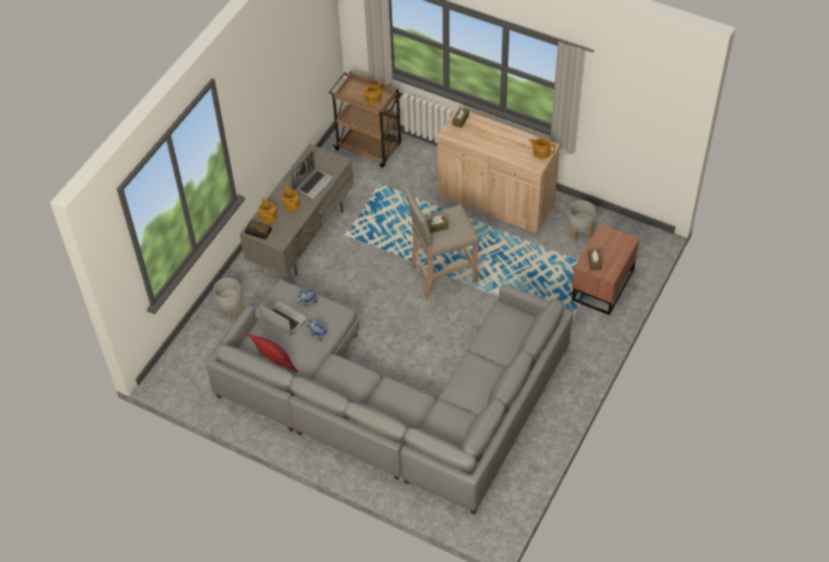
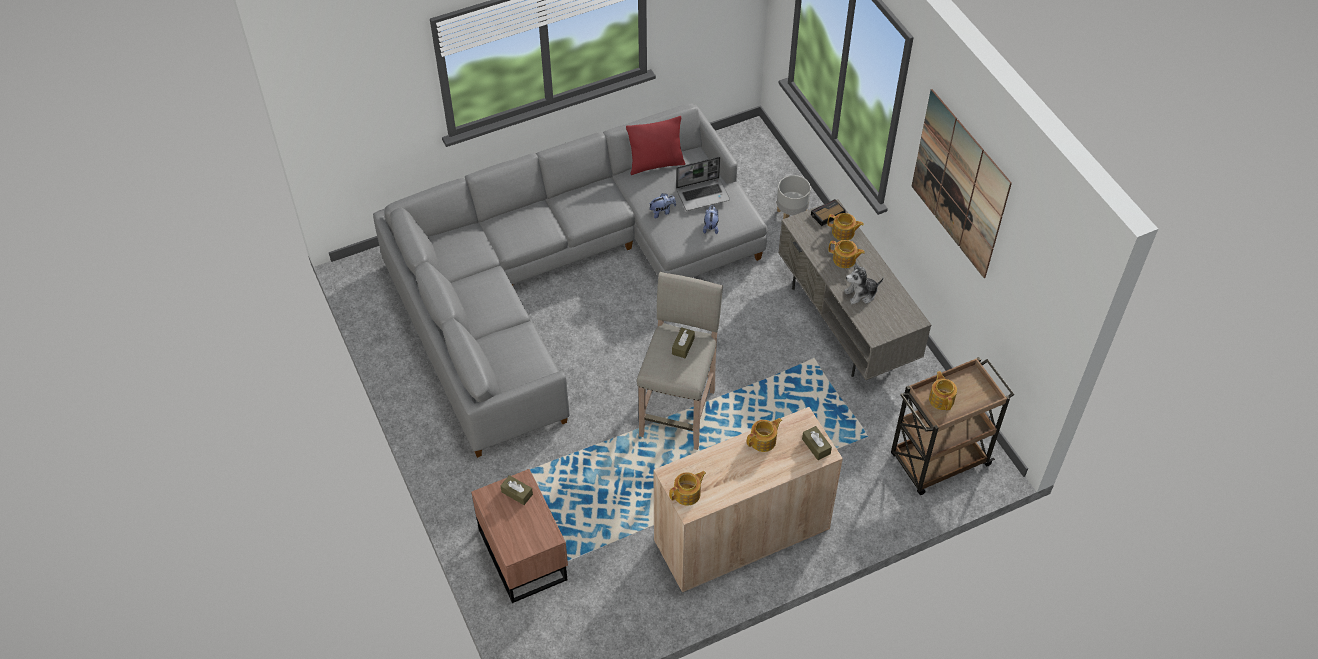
camera: 125 degrees right, 0 degrees up
(267, 75) = (960, 184): none -> picture
(313, 183) = (861, 294): laptop -> plush toy
(478, 141) = (763, 441): none -> teapot
(579, 232) = (618, 590): grey planter -> none

